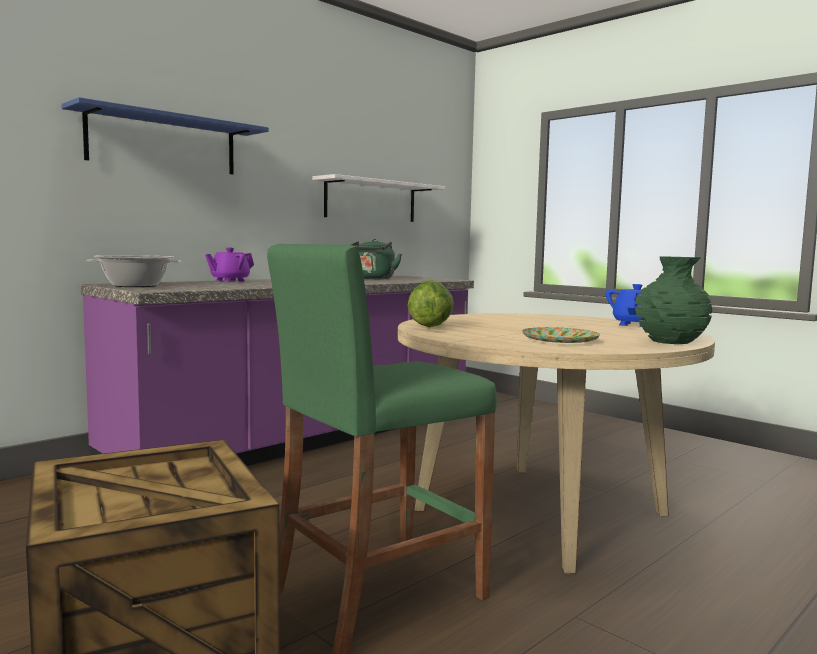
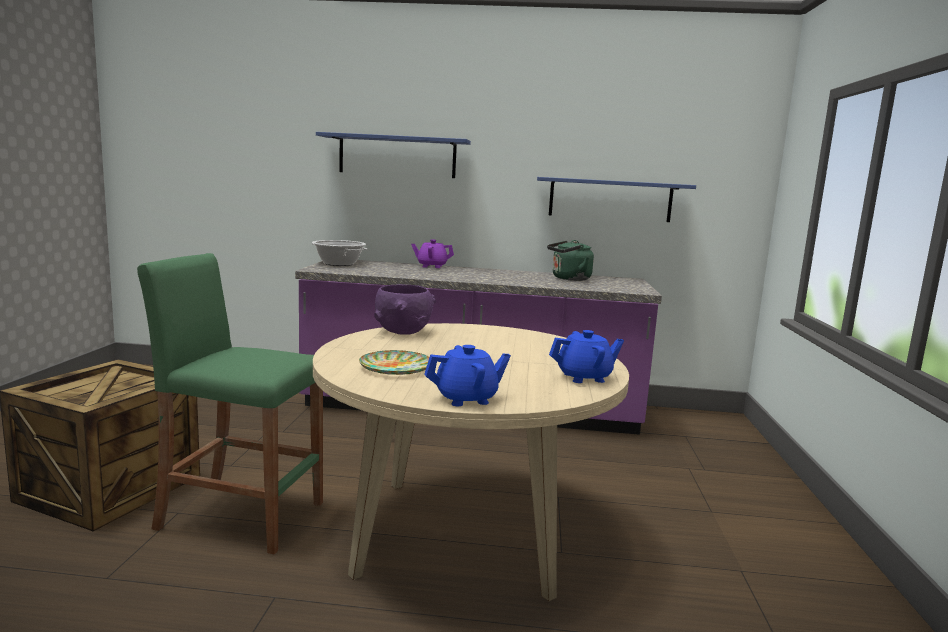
camera: 50 degrees right, 5 degrees up
(371, 201) = (610, 199): white shelf -> blue shelf
(430, 326) = (402, 332): lettuce -> purple bowl
(672, 342) = (466, 399): green vase -> blue teapot

